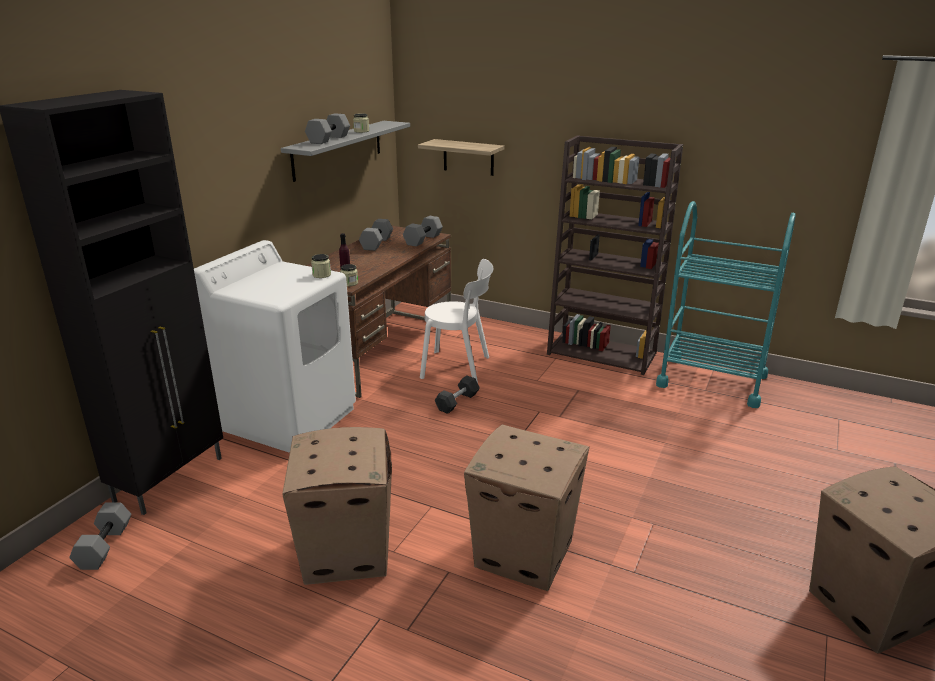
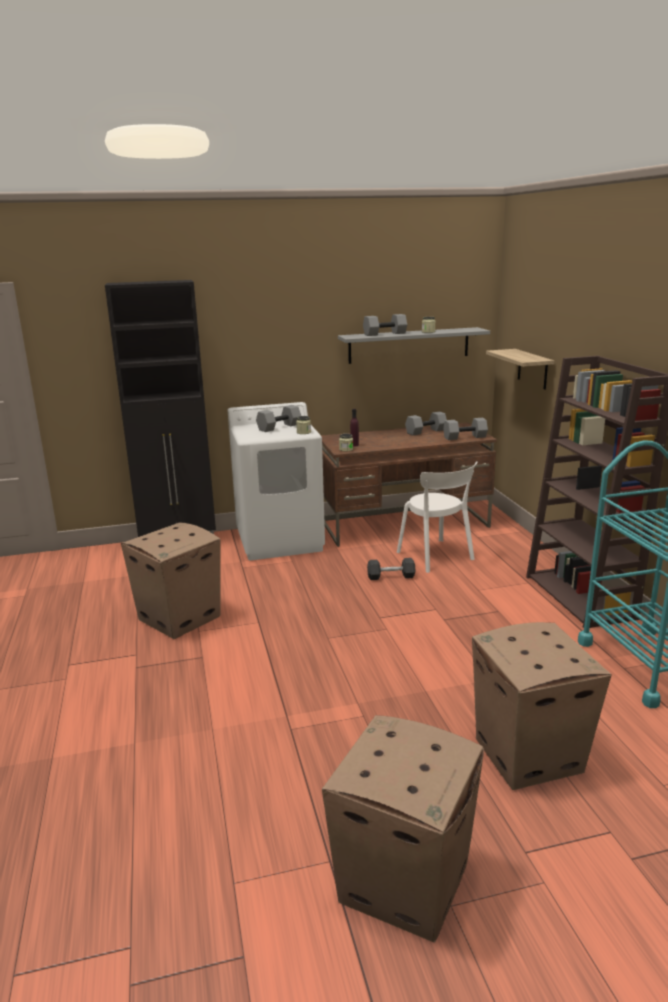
camera: 50 degrees right, 5 degrees down
(104, 546) = (109, 558): grey dumbbell -> grey dumbbell (279, 427)
(525, 553) = (254, 676): cardboard box -> cardboard box (529, 755)

